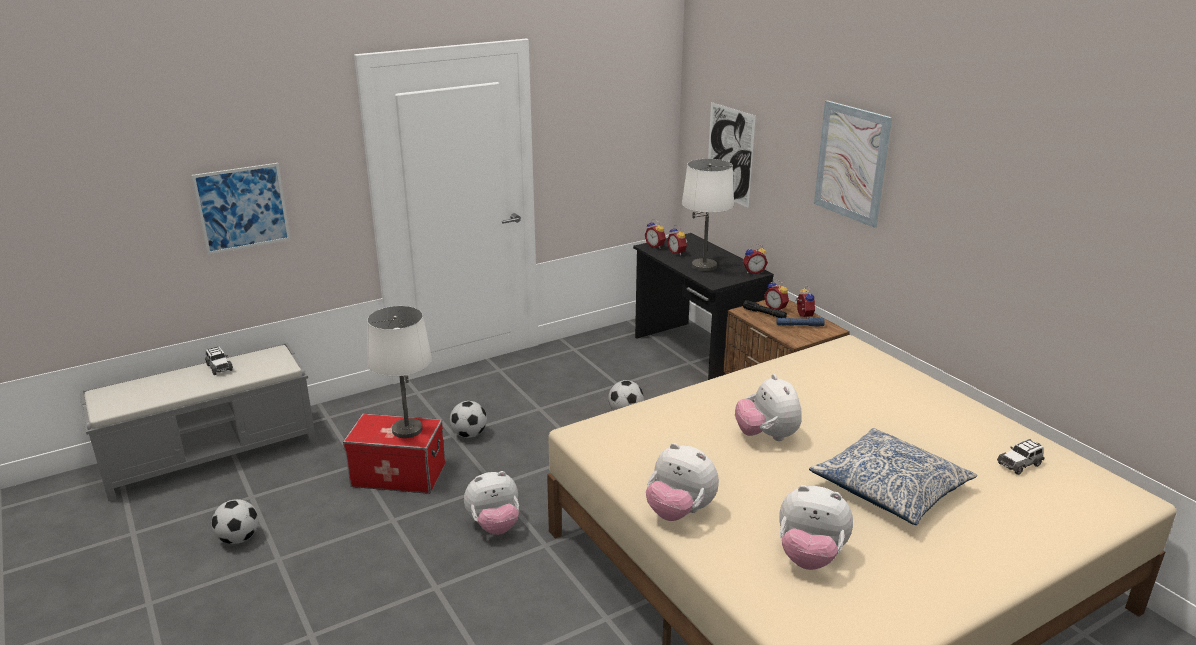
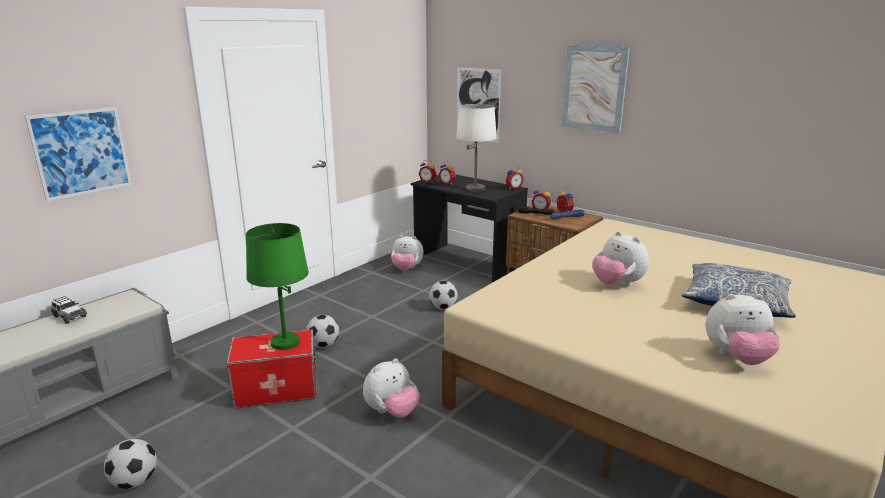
camera: 20 degrees left, 5 degrees down
(406, 430) = (284, 343): white table lamp -> green table lamp
(679, 512) = (608, 346): plush toy -> plush toy (406, 269)
(1020, 464) = (795, 273): toy car -> none

